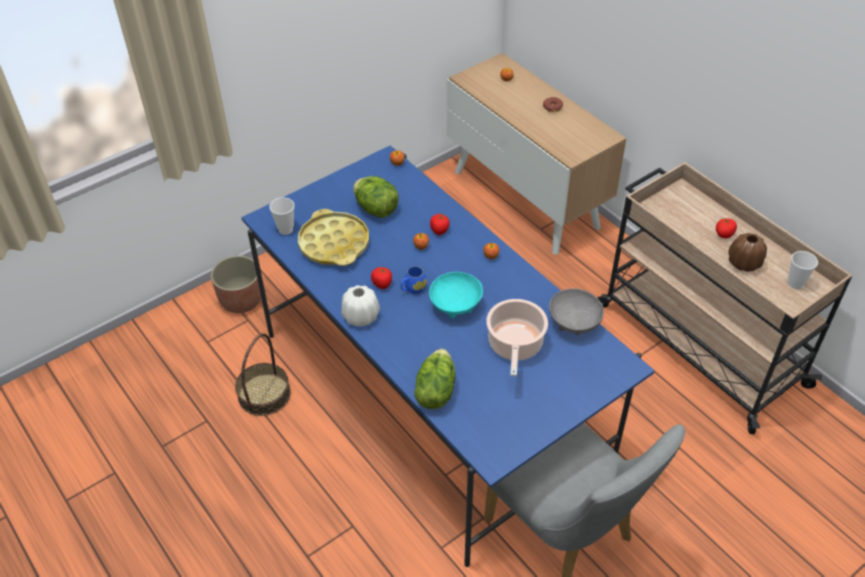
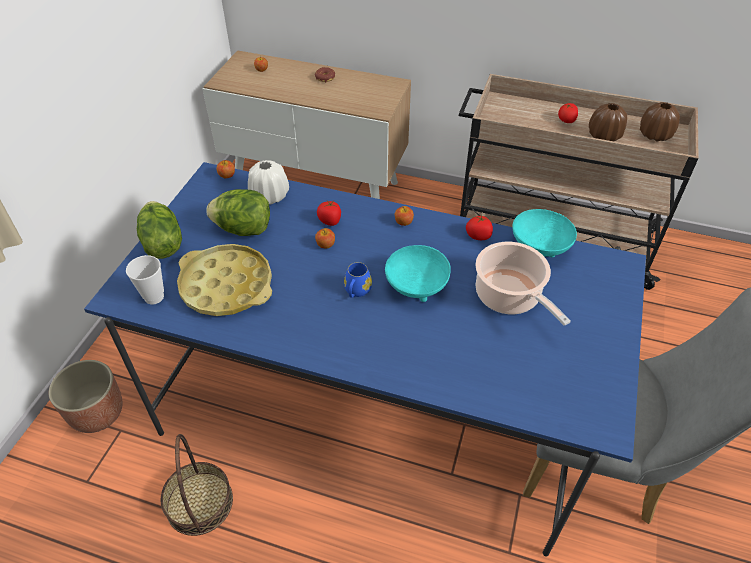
camera: 35 degrees left, 0 degrees up
(361, 316) = (327, 350): white vase -> white vase (270, 196)
(382, 284) = (319, 303): tomato -> tomato (478, 236)
(435, 391) = (480, 388): lettuce -> lettuce (162, 244)
(574, 324) = (540, 249): grey bowl -> turquoise bowl
(795, 283) = (655, 135): cup -> brown vase

